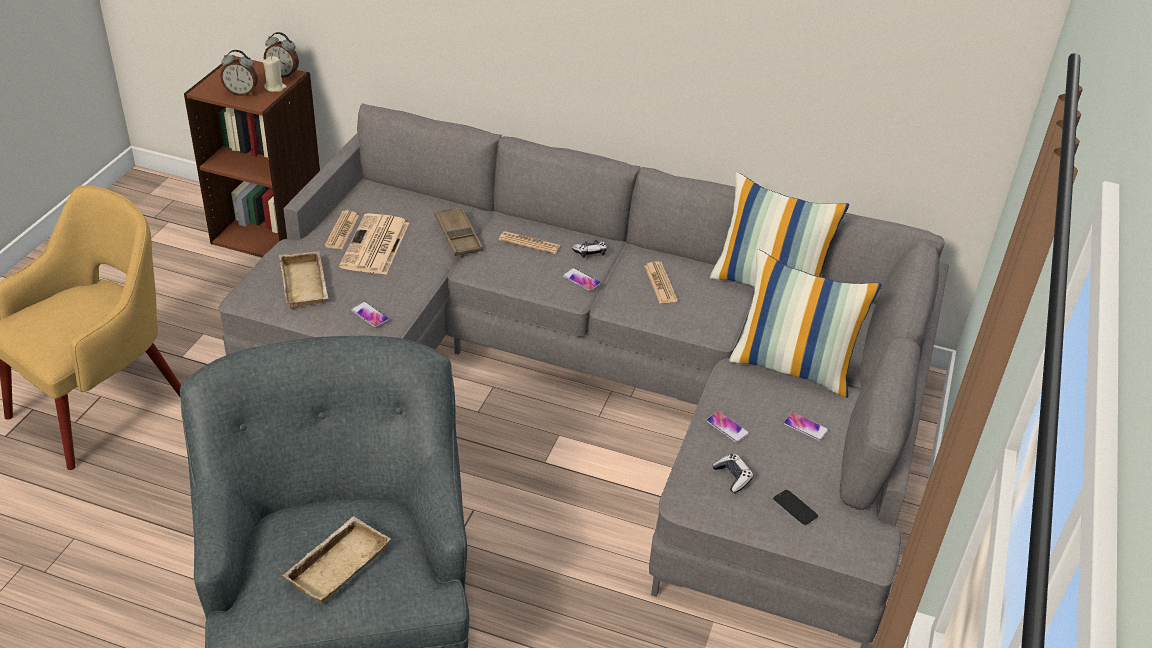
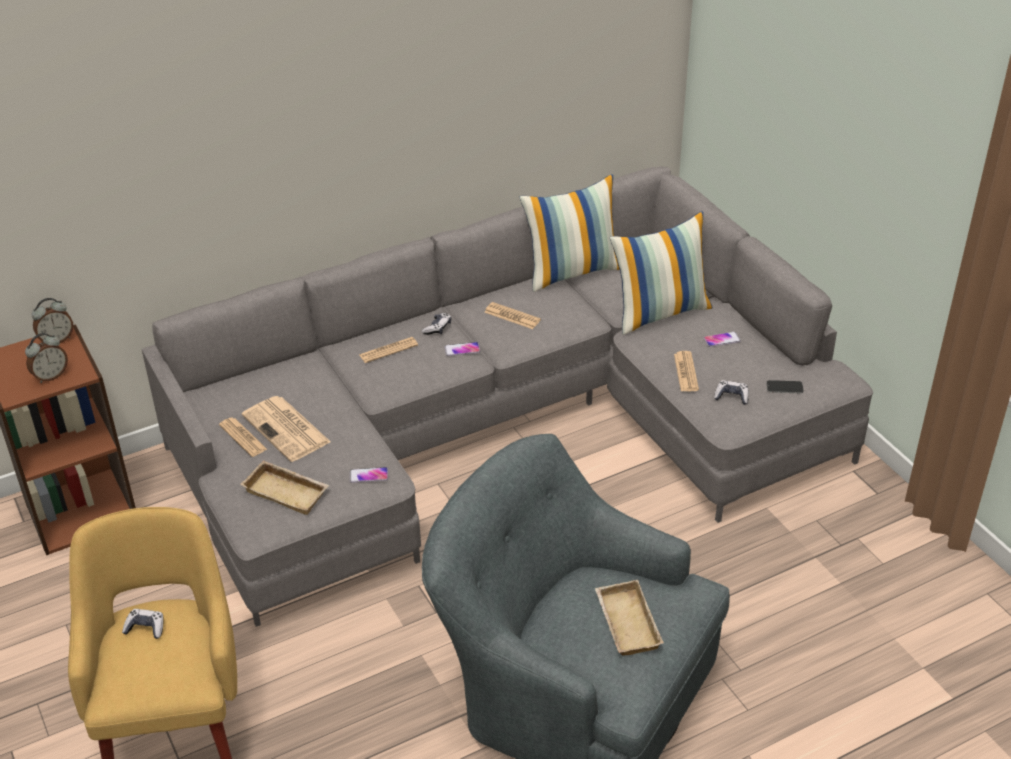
camera: 45 degrees left, 0 degrees up
(89, 298) = (145, 628): none -> game controller
(275, 87) = (71, 353): beige candle -> none
(458, 236) = (331, 380): brown tray -> none
(727, 427) = (686, 372): phone -> newspaper

